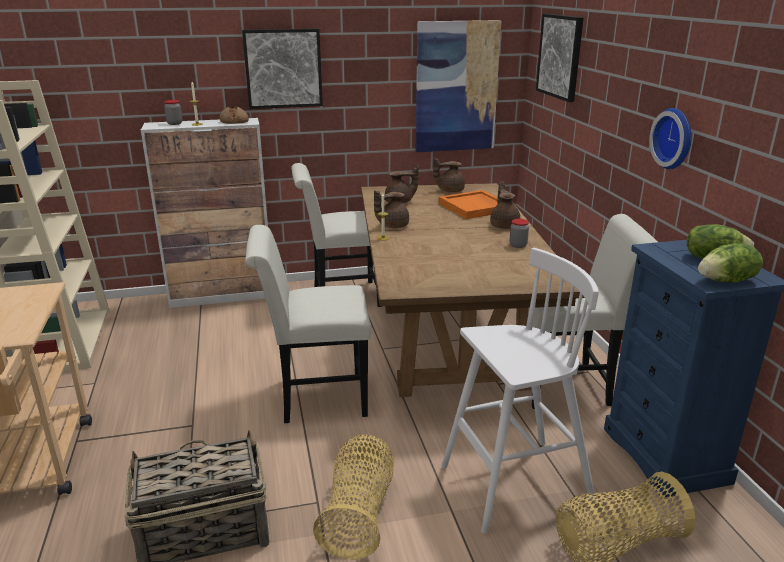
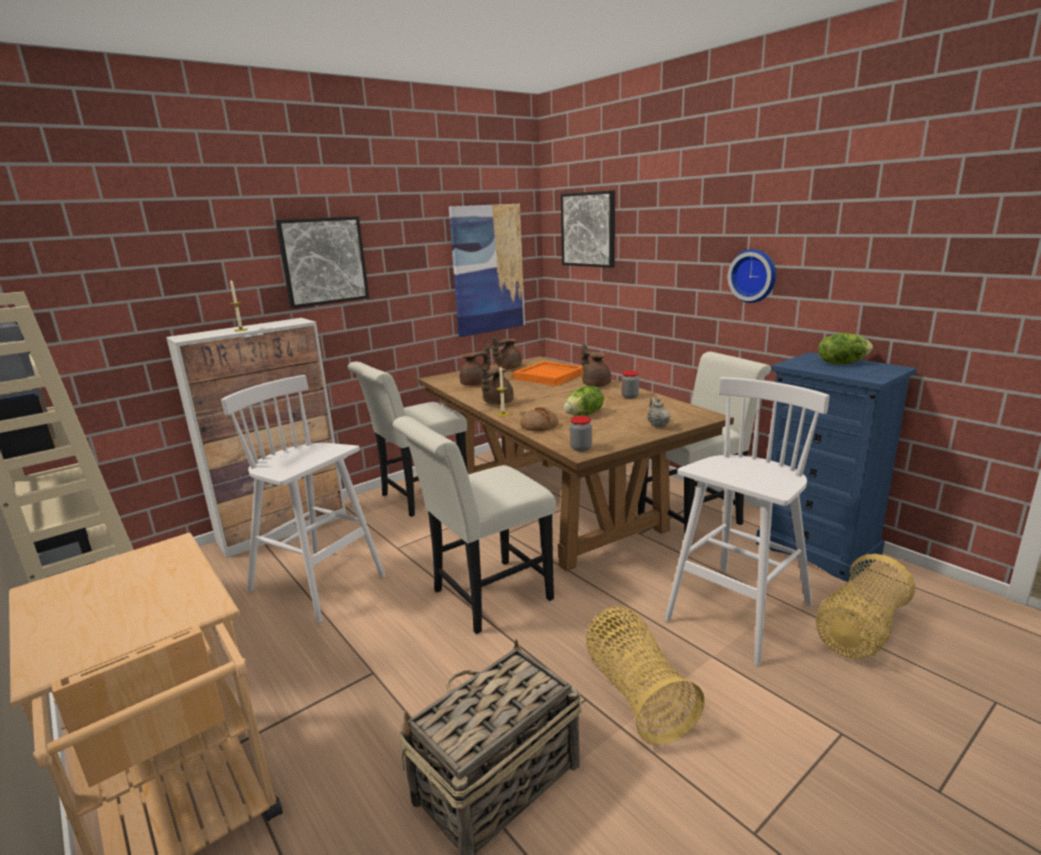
camera: 25 degrees left, 5 degrees down
(175, 123) = (210, 332): jar -> jar (581, 448)
(211, 347) = (319, 584): none -> white stool
(234, 121) = (282, 323): bread -> bread (539, 426)
(500, 281) = (657, 425): none -> beige teapot
(727, 281) = (878, 374): lettuce -> lettuce (584, 414)

